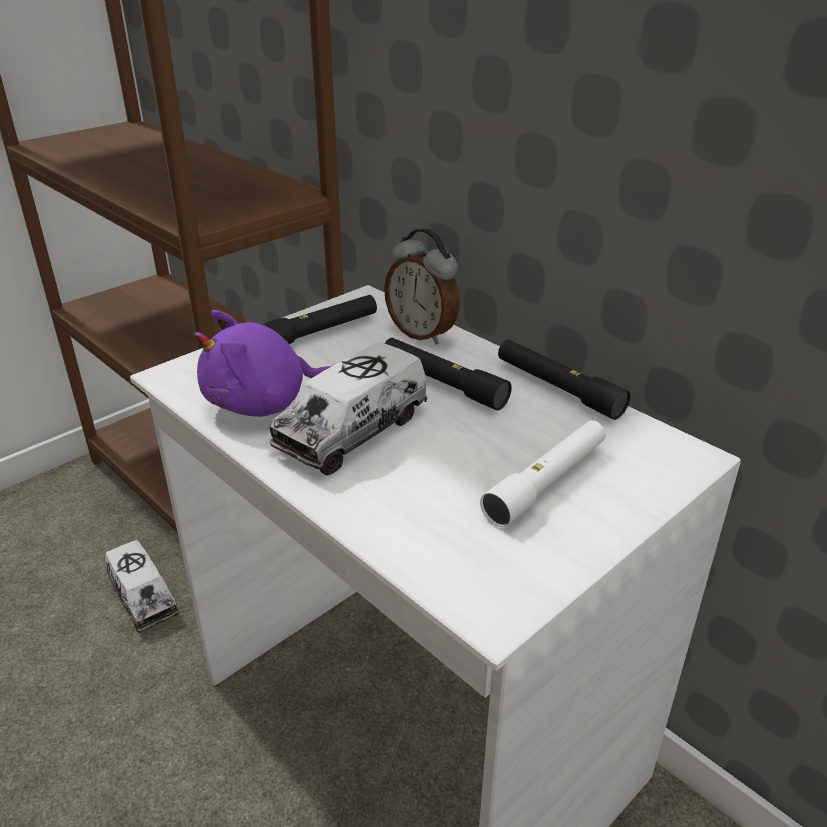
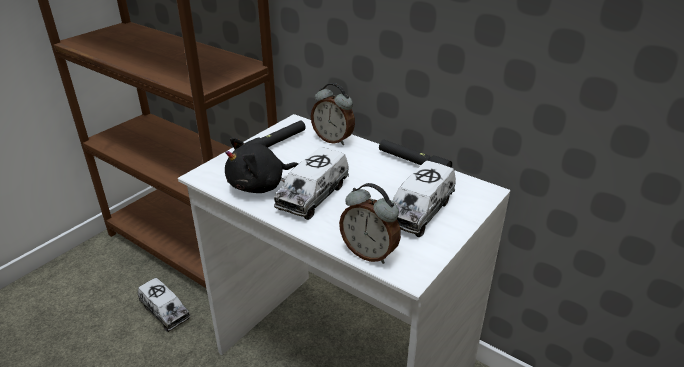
camera: 10 degrees left, 0 degrees up
(264, 403) = (260, 185): purple plush toy -> black plush toy
(423, 555) = (369, 253): none -> alarm clock
(442, 383) = (352, 166): black flashlight -> none
(547, 482) = (420, 211): white flashlight -> toy truck

